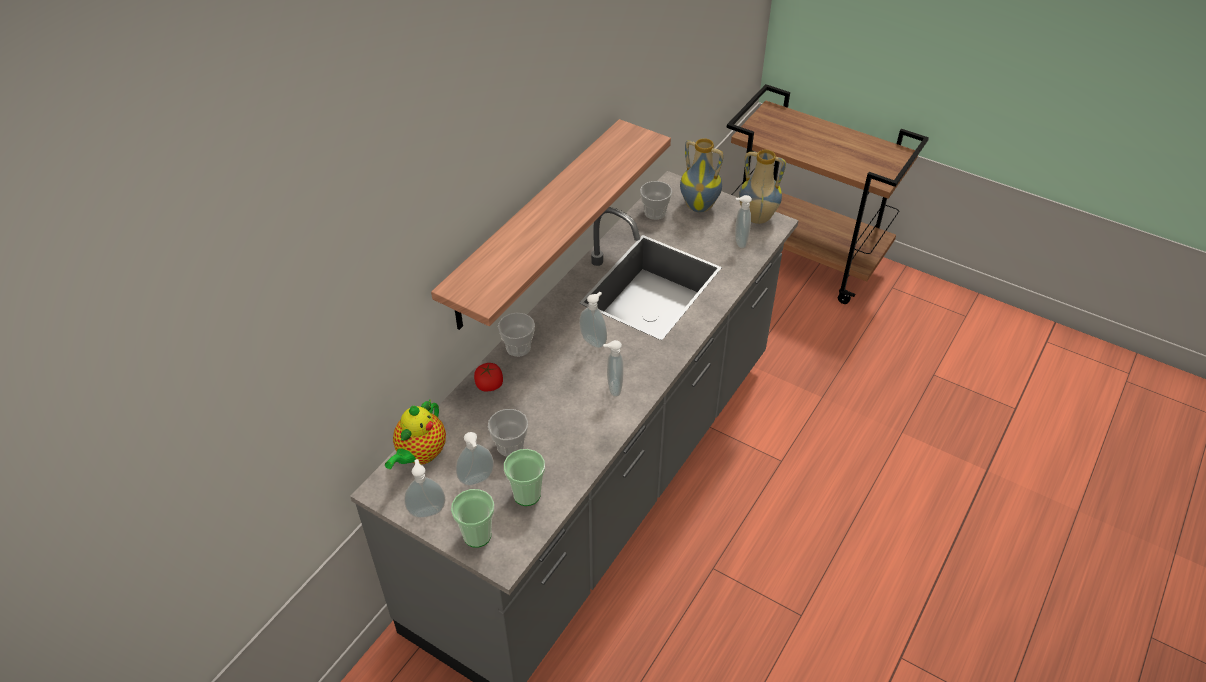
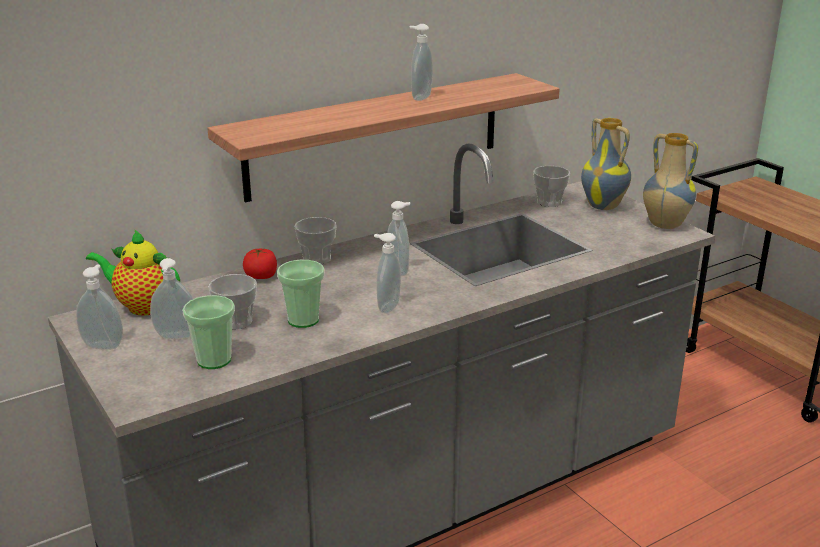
camera: 25 degrees right, 20 degrees down
(420, 455) = (142, 306): teapot -> teapot turned 60 degrees clockwise
(477, 535) = (131, 376): cup -> cup (303, 320)
(739, 242) = (628, 237): soap dispenser -> soap dispenser (420, 97)

